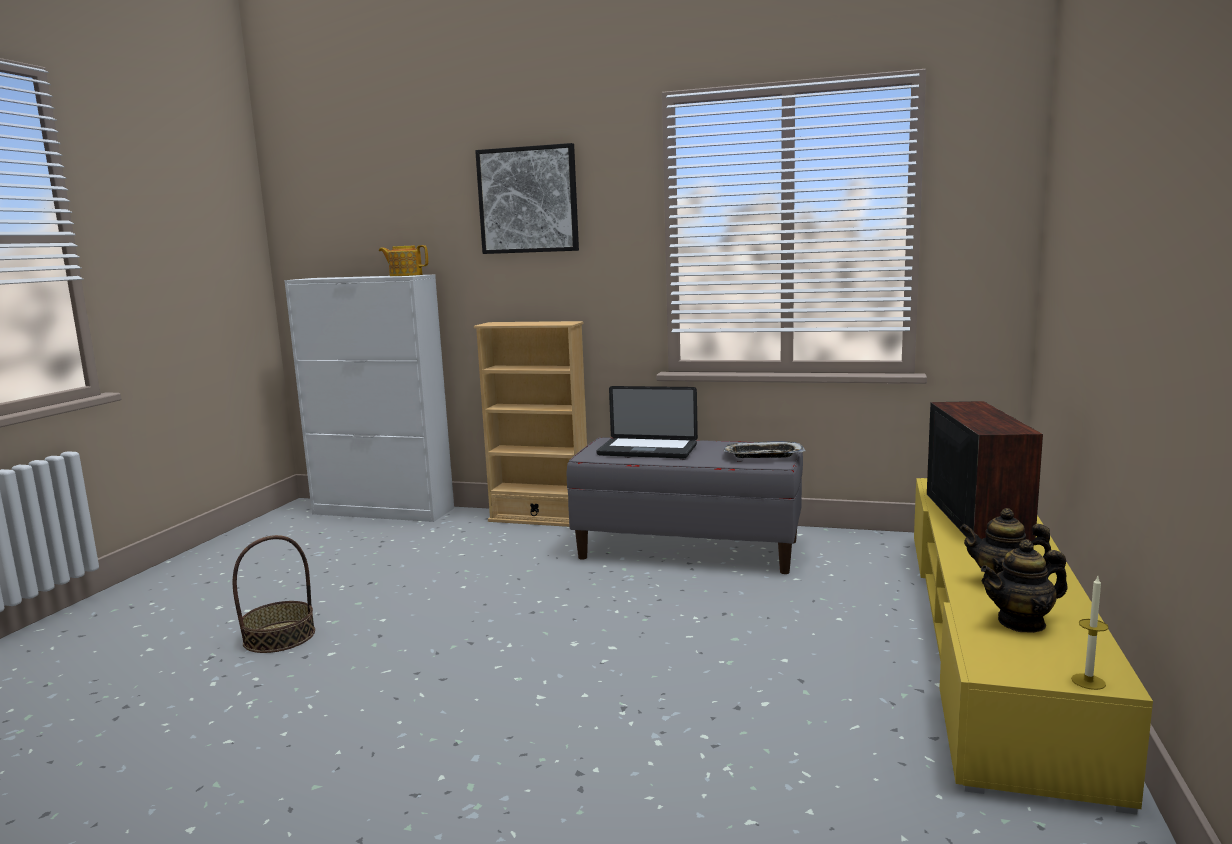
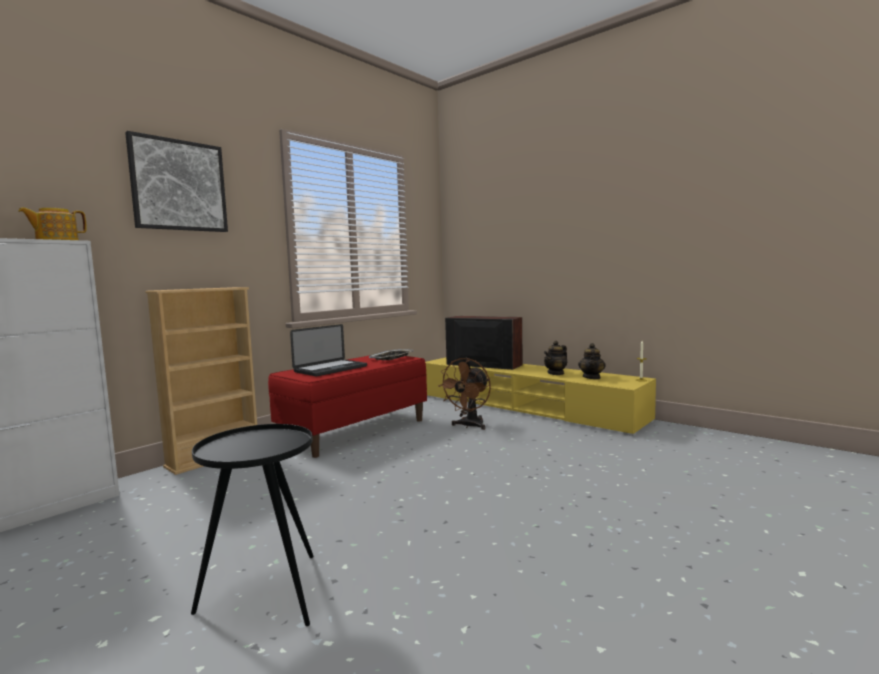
camera: 65 degrees left, 5 degrees down
(279, 637) = (266, 595): basket -> black side table
(689, 549) = (354, 431): grey bench -> red bench
(805, 612) = (469, 426): none -> brown fan

